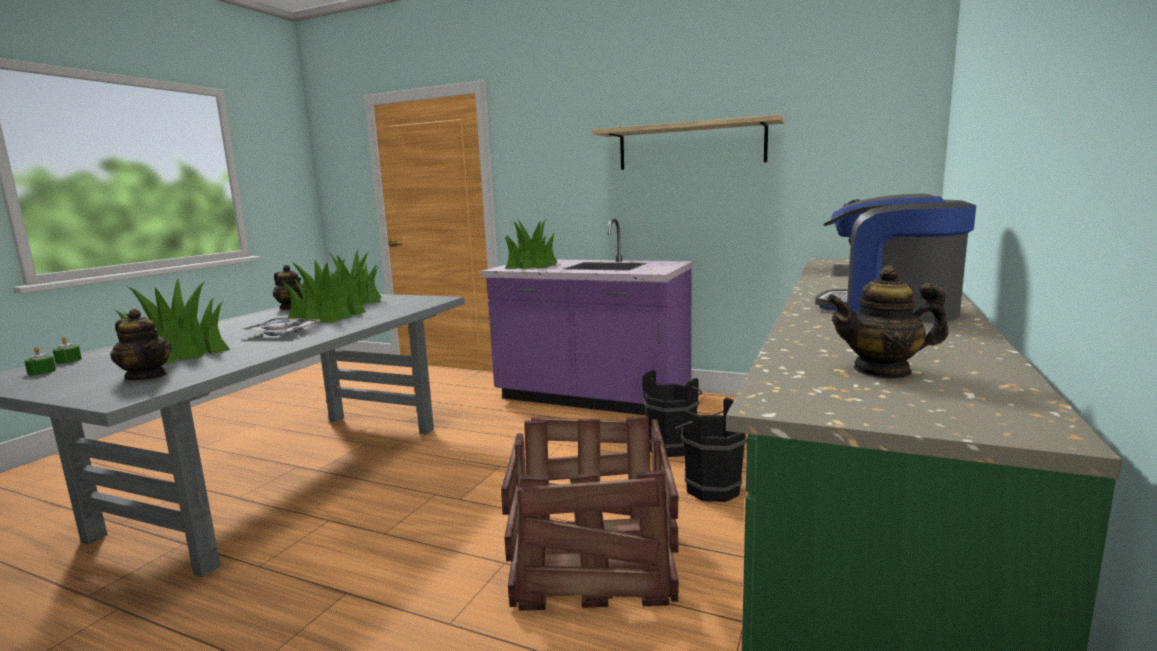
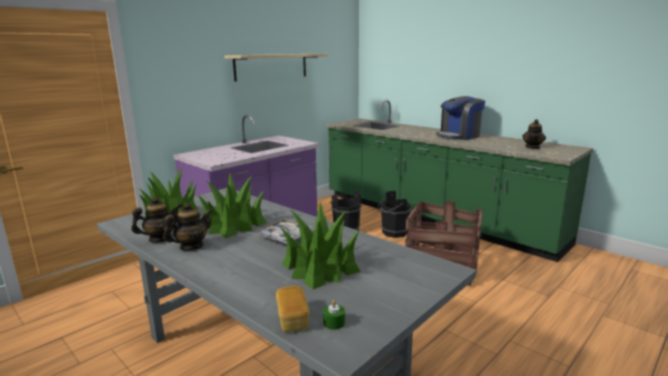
camera: 70 degrees left, 5 degrees up
(68, 360) = (292, 319): green candle -> bread
(147, 376) = (392, 269): teapot -> teapot (191, 246)
(531, 265) = (215, 156): potted plant -> none

